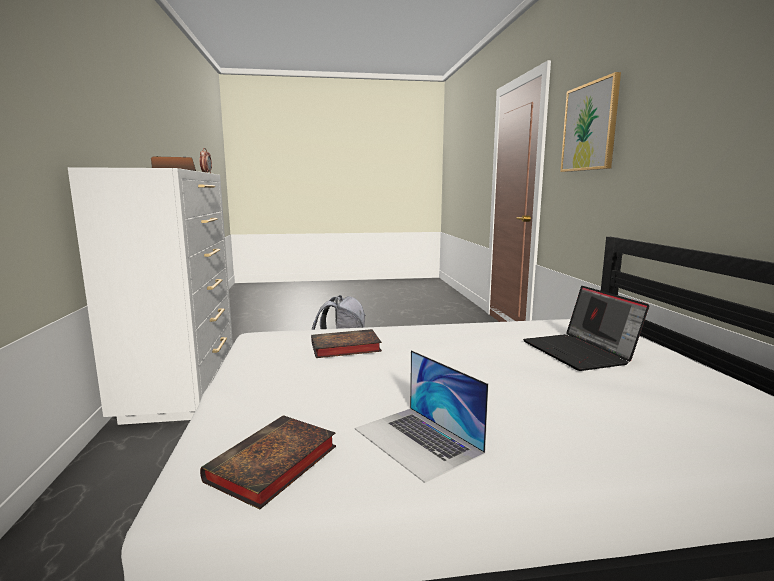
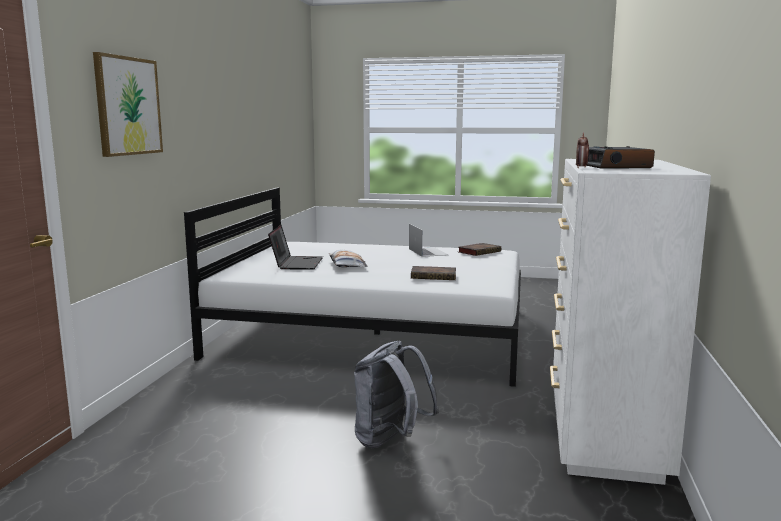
camera: 160 degrees left, 0 degrees up
(504, 359) = (346, 265): none -> pillow

